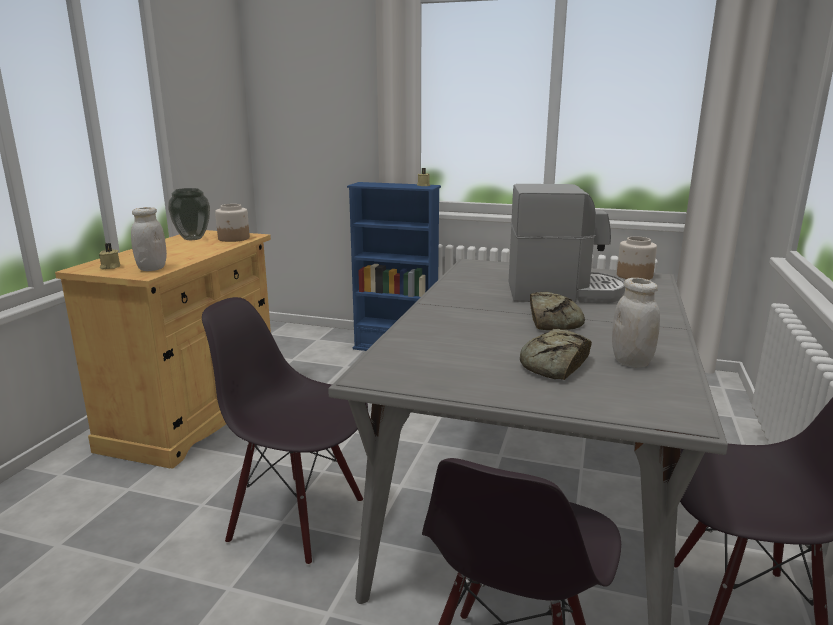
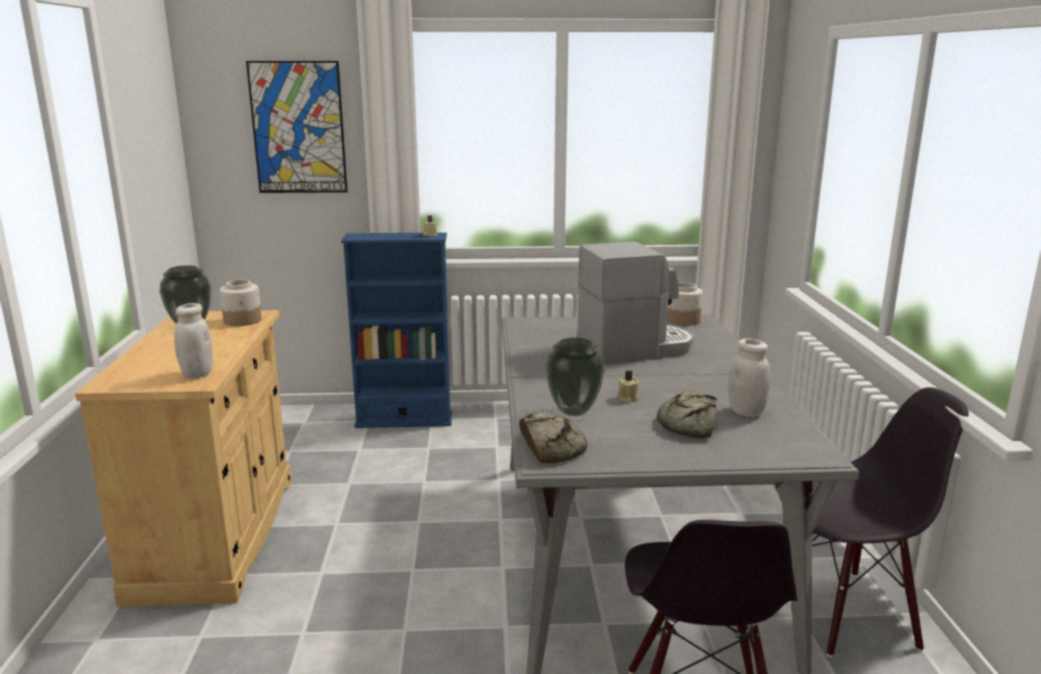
camera: 20 degrees left, 0 degrees up
(110, 267) = (140, 378): beige candle -> beige candle (627, 398)
(298, 518) = (419, 622): black chair -> none
(330, 92) = (298, 128): none -> picture
(446, 338) = (574, 412): none -> vase
(552, 320) = (651, 379): bread -> bread (550, 446)

